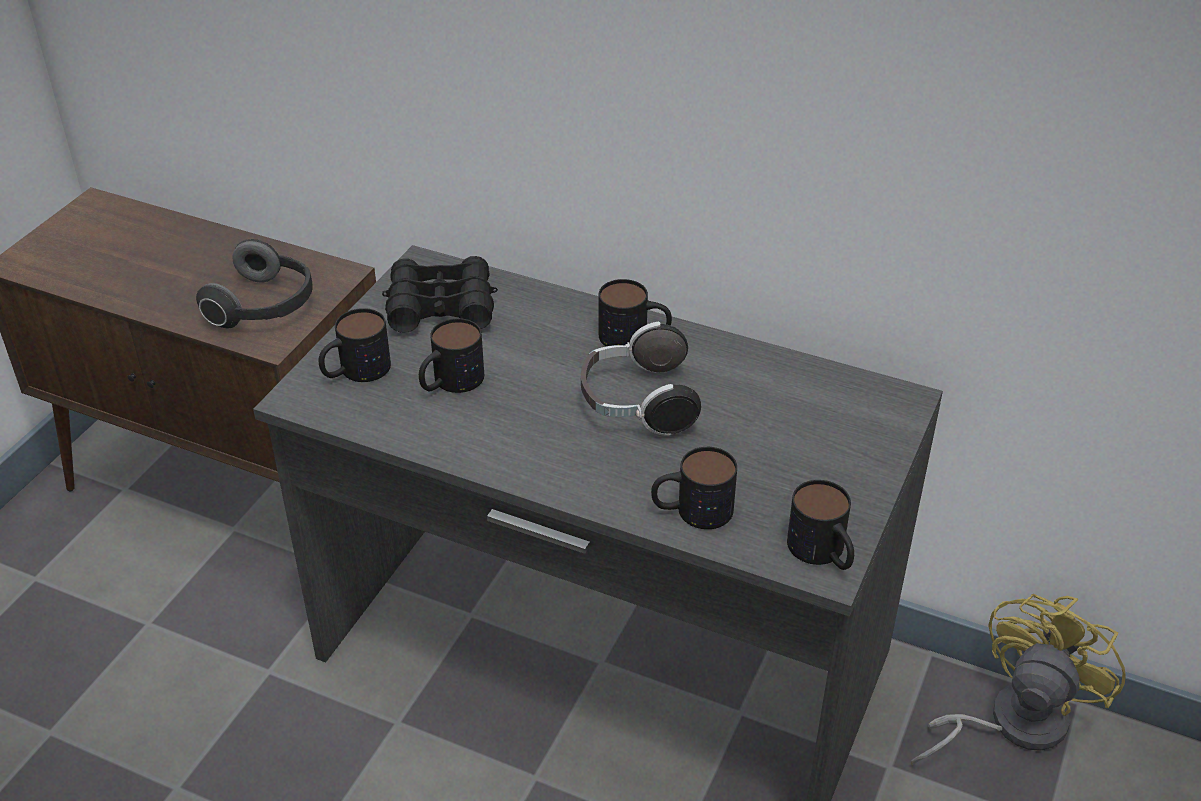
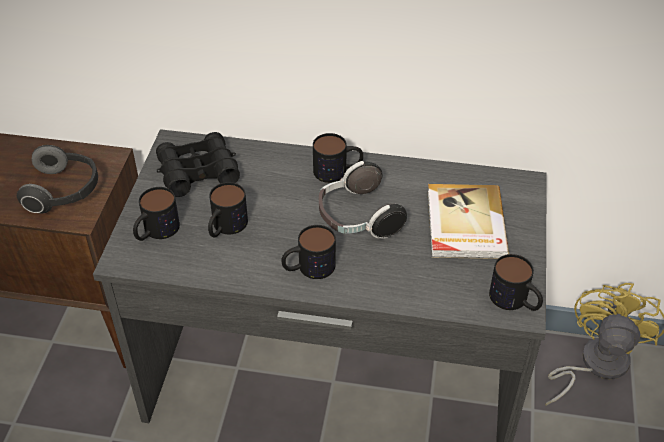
camera: 15 degrees left, 5 degrees up
(691, 510) = (421, 288): mug -> mug (308, 268)
(789, 439) = (464, 224): none -> book

